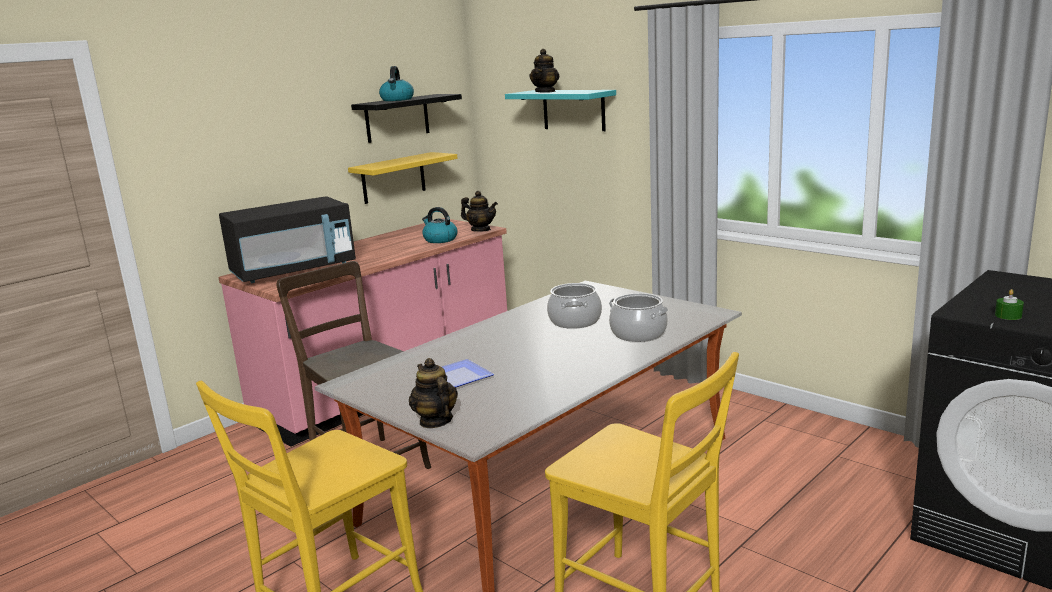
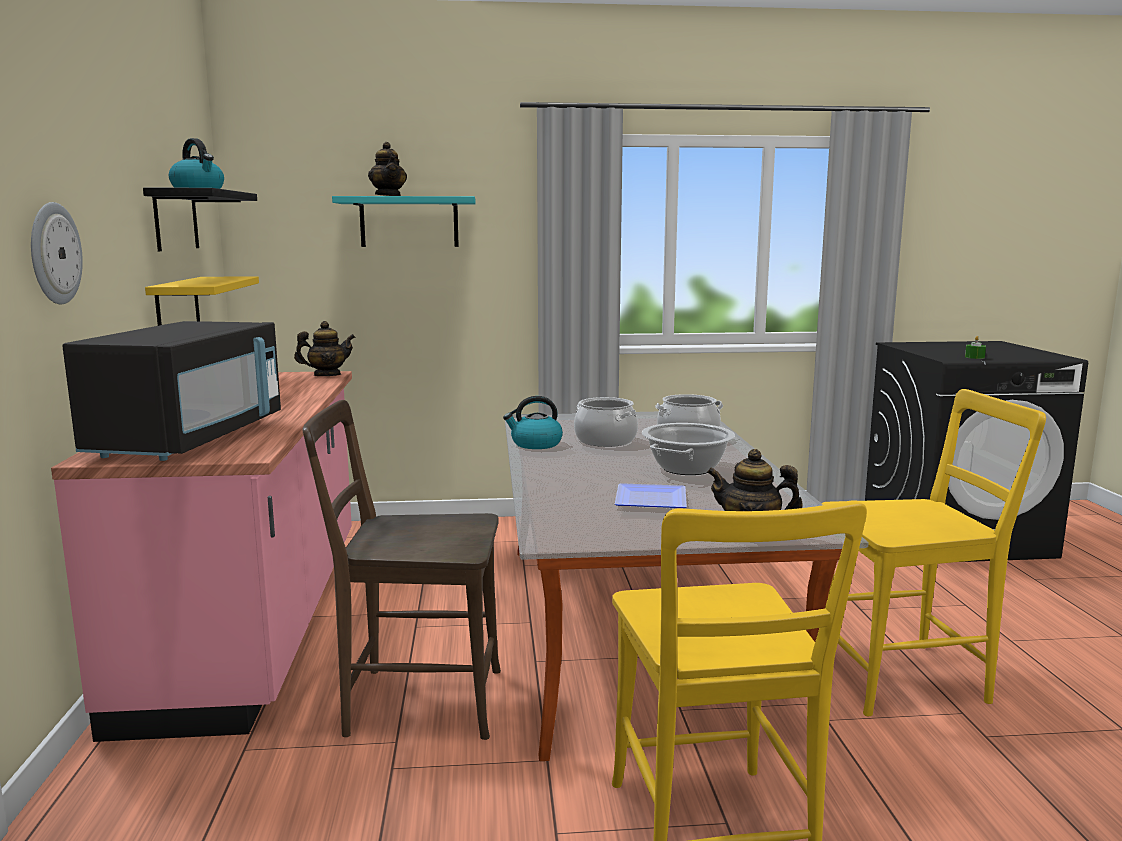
camera: 50 degrees left, 5 degrees down
(241, 160) = (53, 253): none -> wall clock
(440, 239) = (304, 387): kettle -> kettle (535, 444)
(551, 361) = (686, 468): none -> cooking pot

